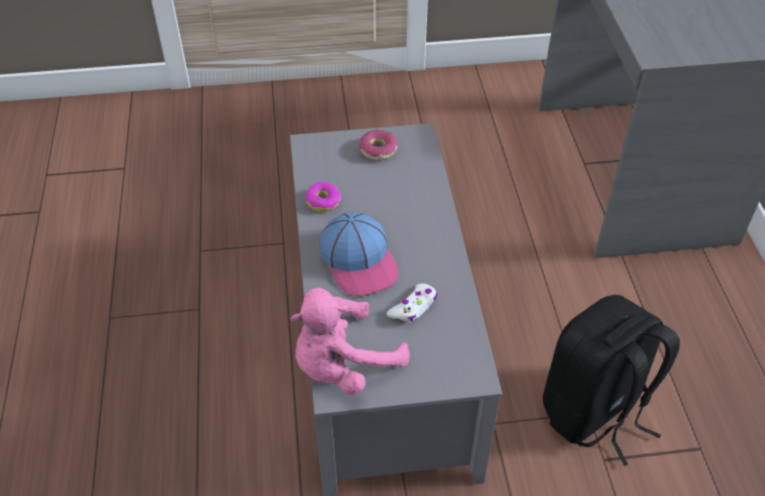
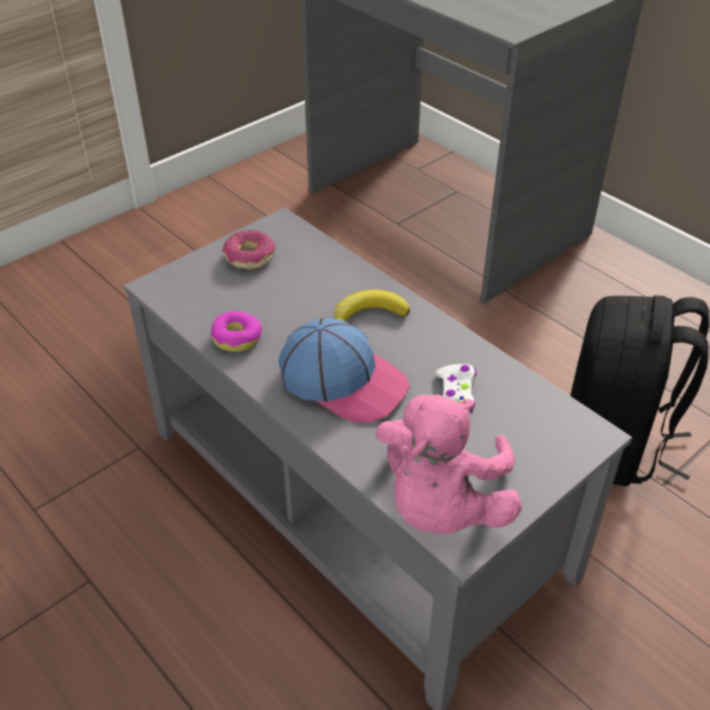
camera: 35 degrees left, 5 degrees down
(416, 224) = (369, 313): none -> banana

